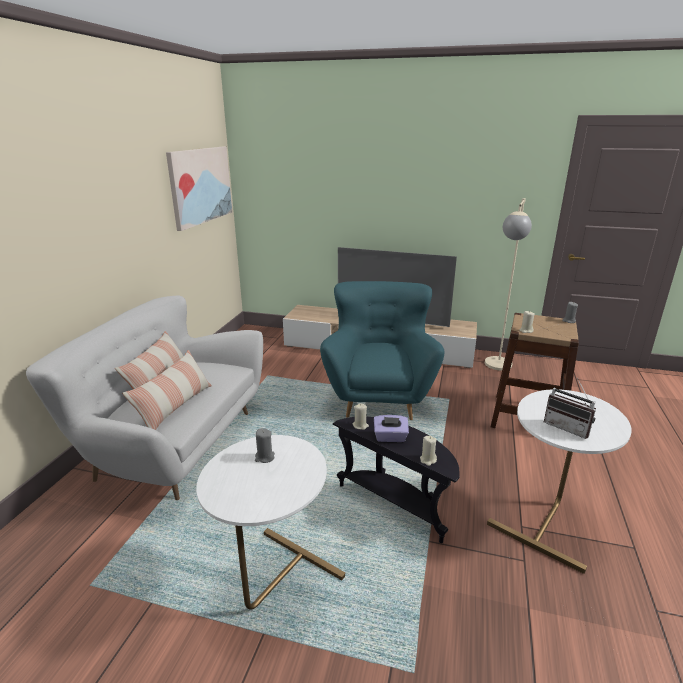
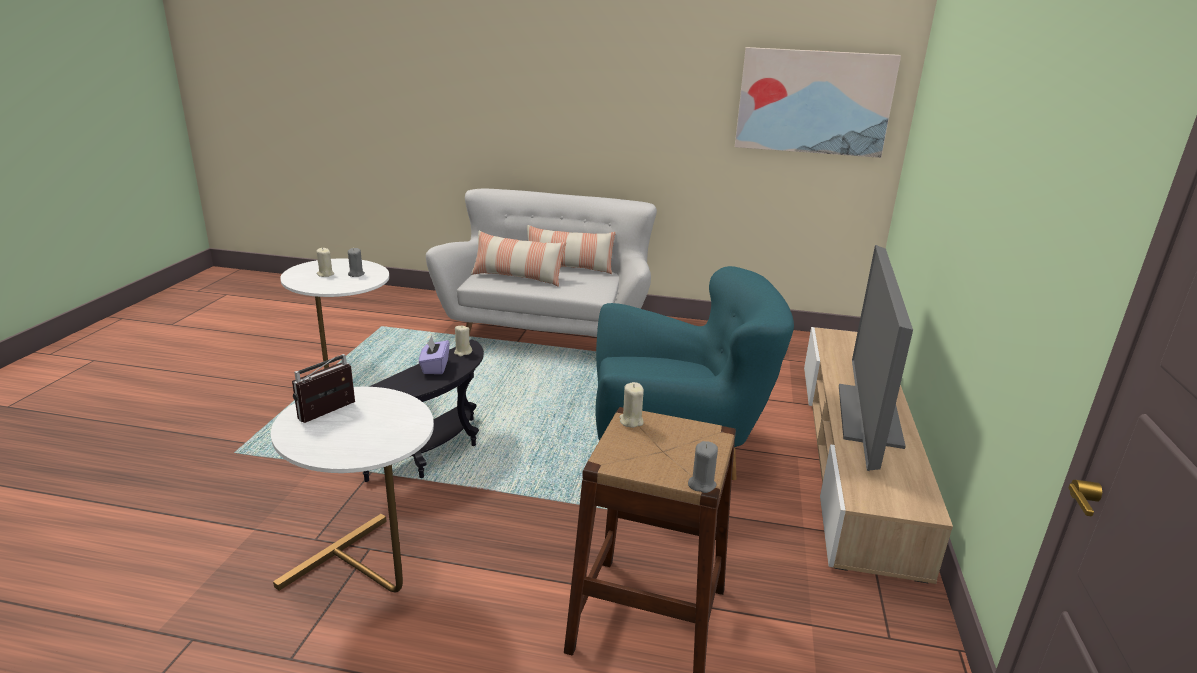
camera: 85 degrees right, 0 degrees up
(428, 460) = (386, 385): beige candle -> beige candle (325, 274)
(497, 368) = (855, 613): beige floor lamp -> none

